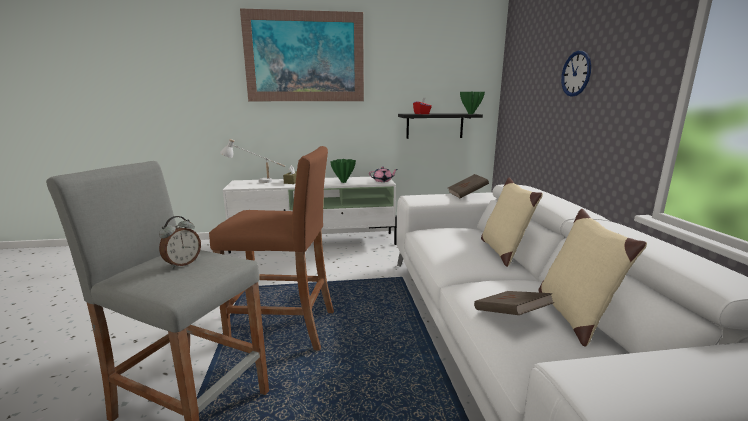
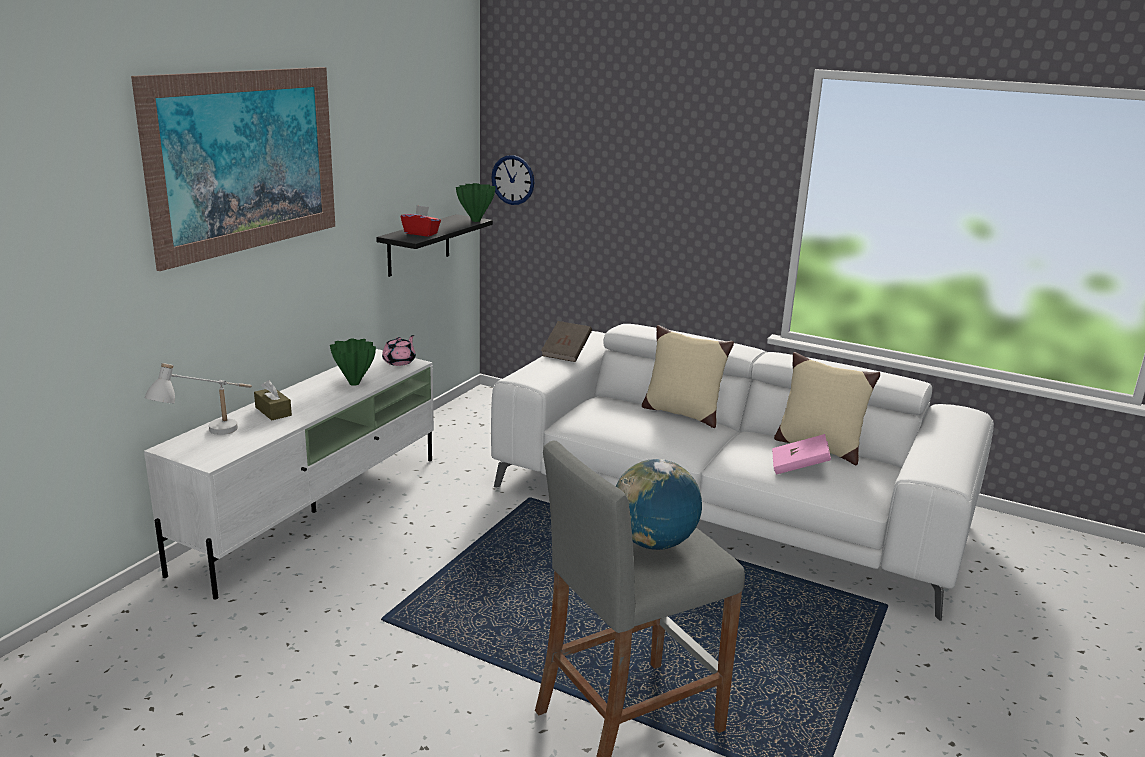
camera: 55 degrees left, 5 degrees up
(182, 263) = (653, 543): alarm clock -> globe
(284, 327) = (542, 618): brown stool -> none
(510, 316) = (798, 468): brown book -> pink book
(576, 73) = (652, 178): wall clock -> wall clock (513, 180)

